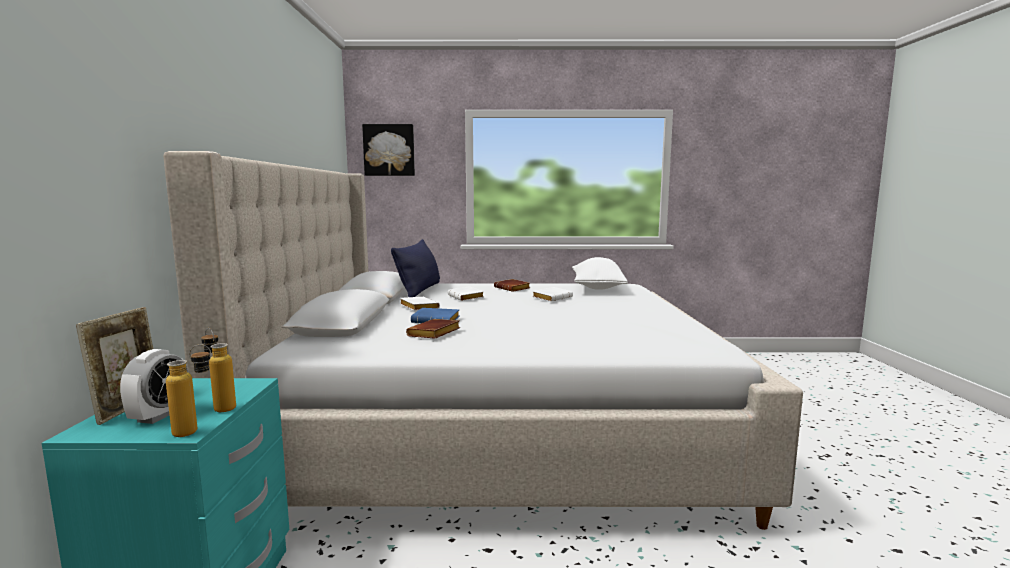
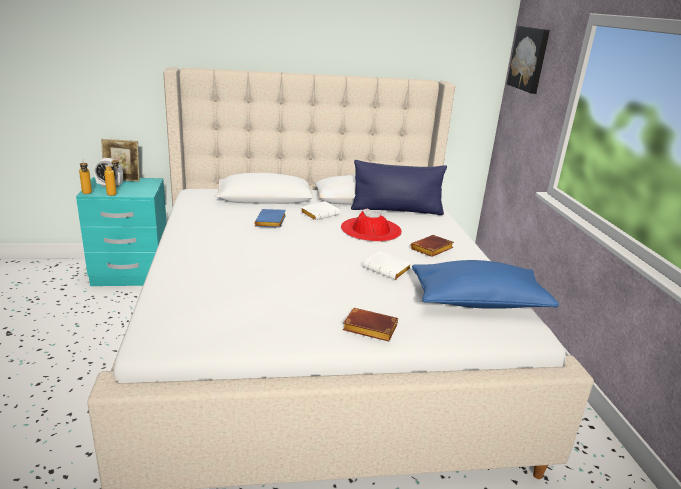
camera: 80 degrees right, 15 degrees up
(434, 334) = (229, 223): brown book -> brown book (368, 329)
(467, 297) = (371, 229): white book -> red hat
(597, 287) = (478, 302): white pillow -> blue pillow

